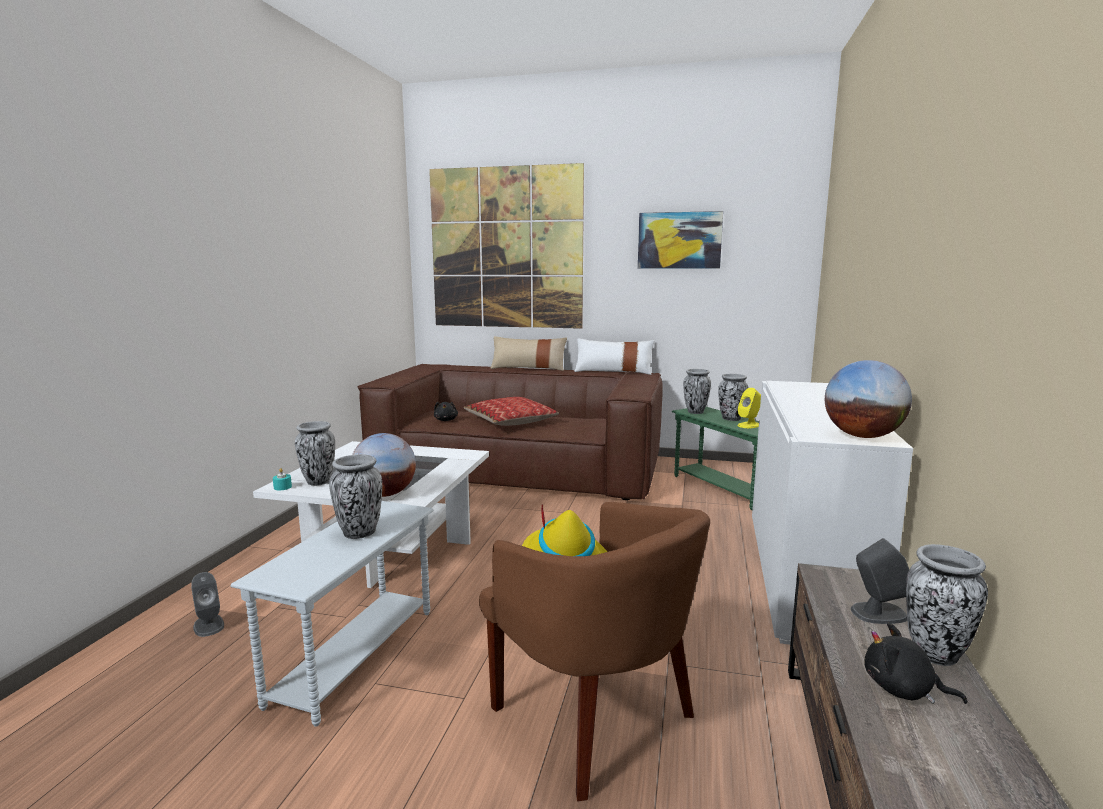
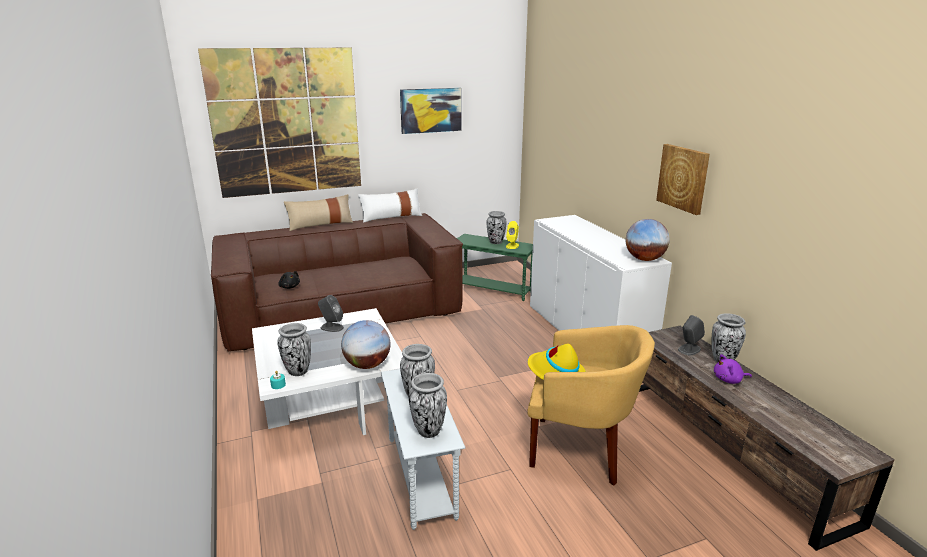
camera: 35 degrees left, 10 degrees up
(208, 625) = (289, 506): grey speaker -> grey speaker (331, 327)
(510, 421) = (342, 275): pillow -> none
(596, 720) = (580, 449): brown armchair -> yellow armchair
(695, 412) = (467, 241): vase -> vase (428, 431)
(903, 690) = (729, 380): black plush toy -> purple plush toy
(939, 281) = (683, 178): none -> picture

